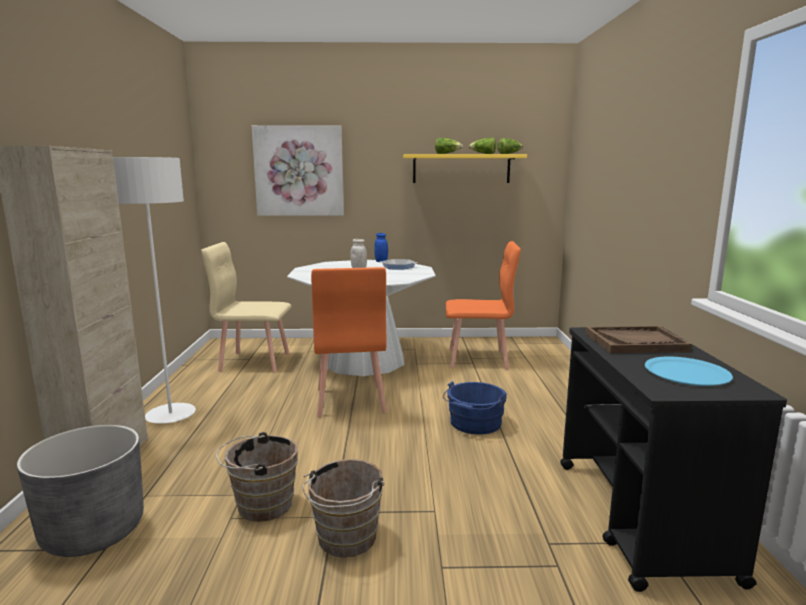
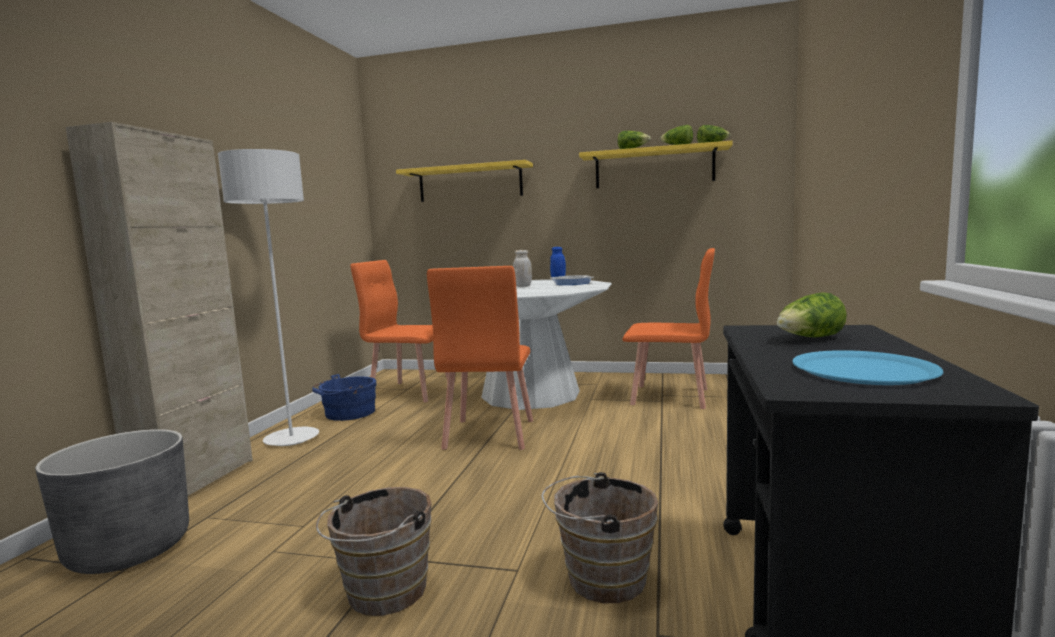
camera: 15 degrees right, 5 degrees down
(254, 362) = (411, 391): beige chair -> orange chair
(260, 505) = (314, 540): brown bucket -> brown bucket (600, 578)
(299, 171) = (470, 183): picture -> yellow shelf
(474, 424) = (627, 468): blue bucket -> blue bucket (347, 413)
(635, 342) = (809, 338): brown tray -> lettuce

